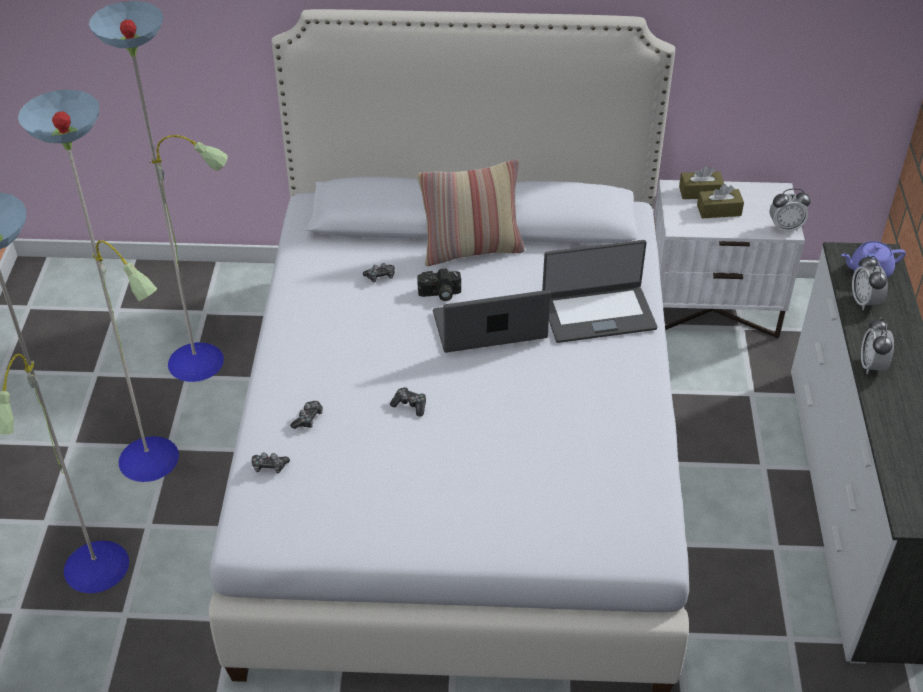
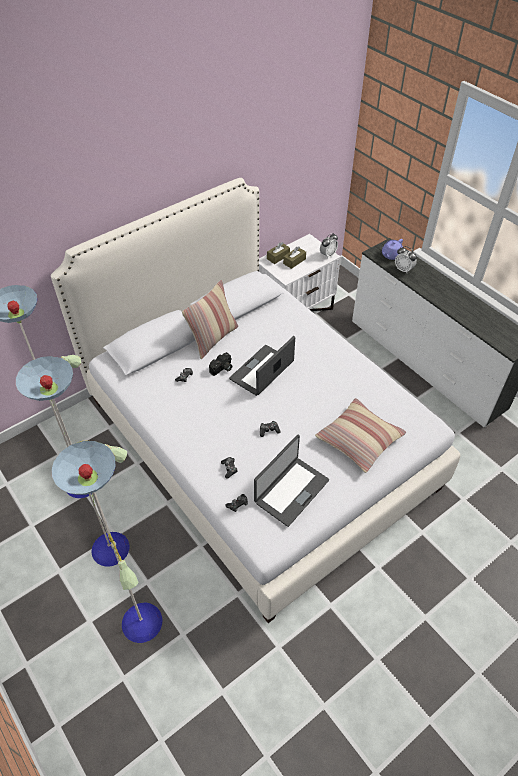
camera: 40 degrees left, 5 degrees up
(521, 496) = (359, 440): none -> pillow
(598, 313) = (300, 336): laptop -> laptop (291, 490)
(872, 365) = (434, 295): alarm clock -> none

